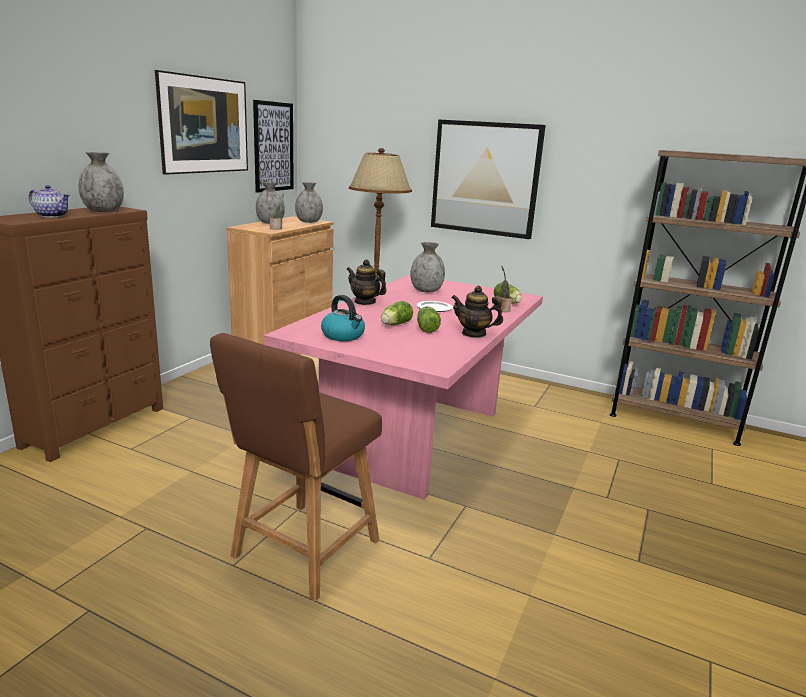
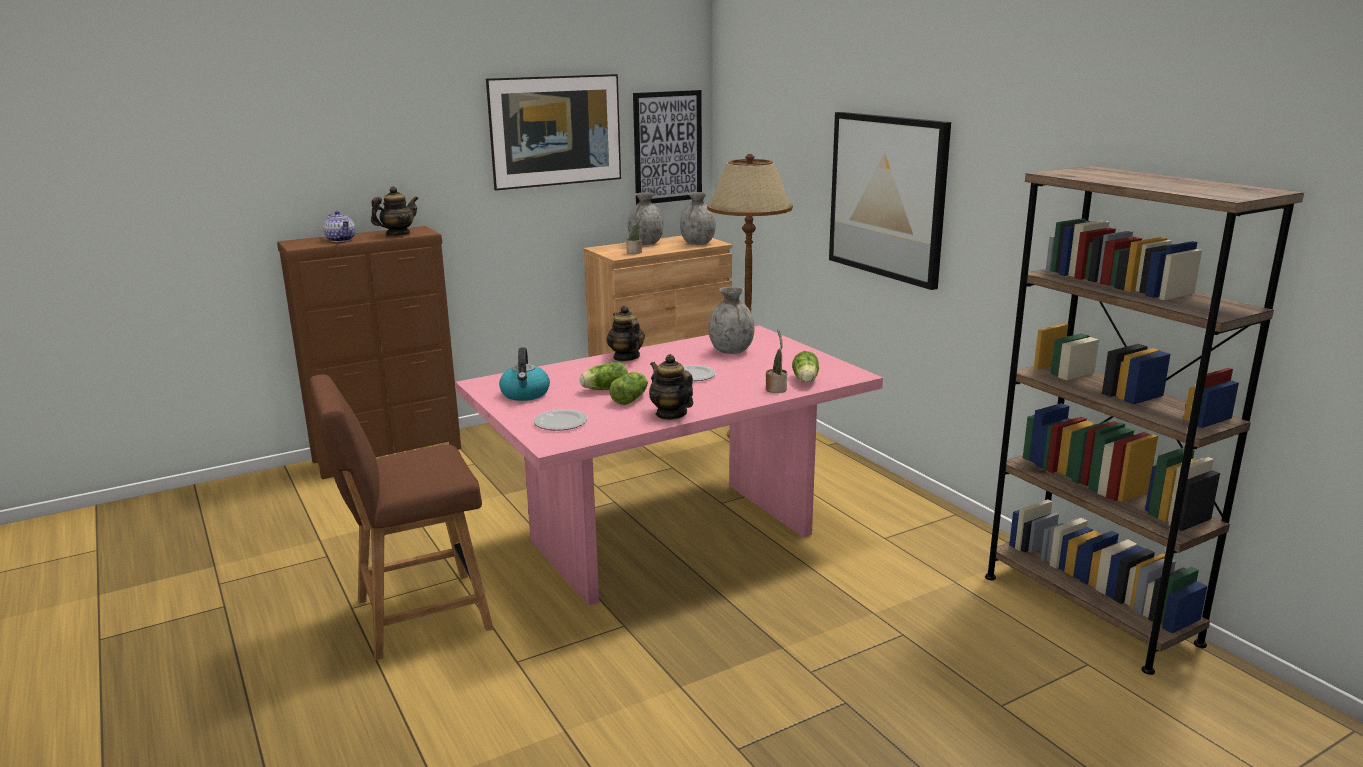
camera: 35 degrees right, 0 degrees up
(103, 211) = (397, 234): grey vase -> teapot
(413, 351) = (561, 422): none -> plate

